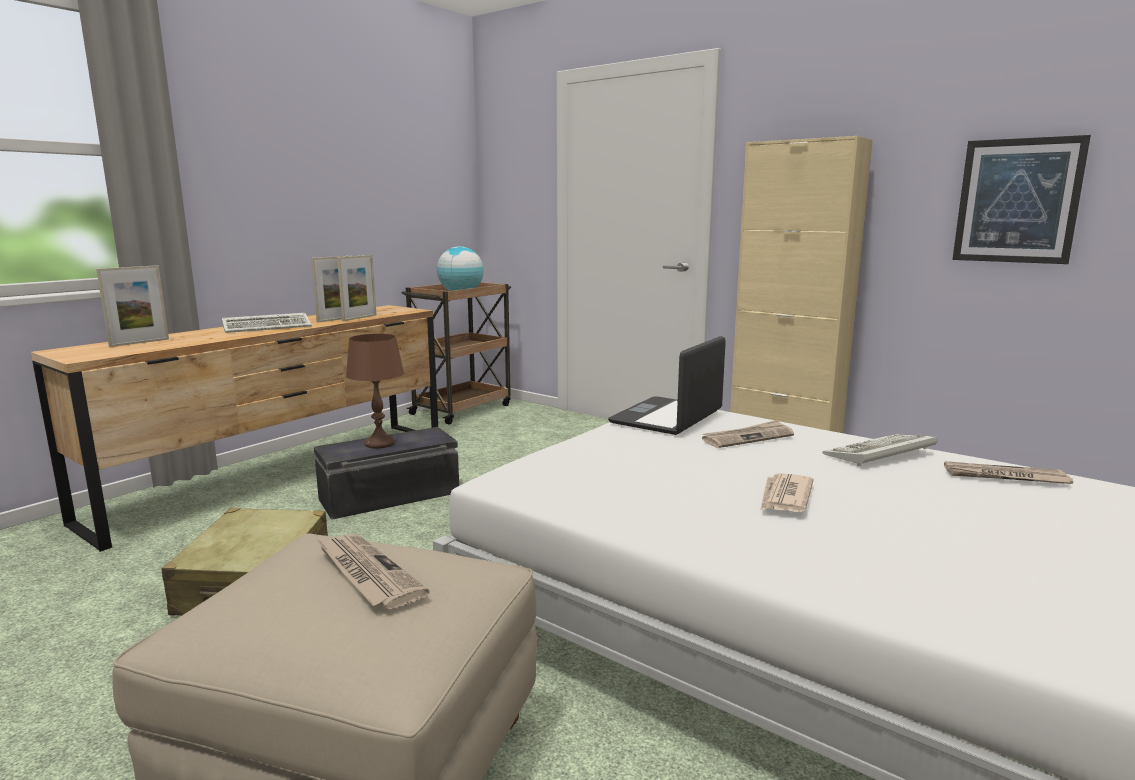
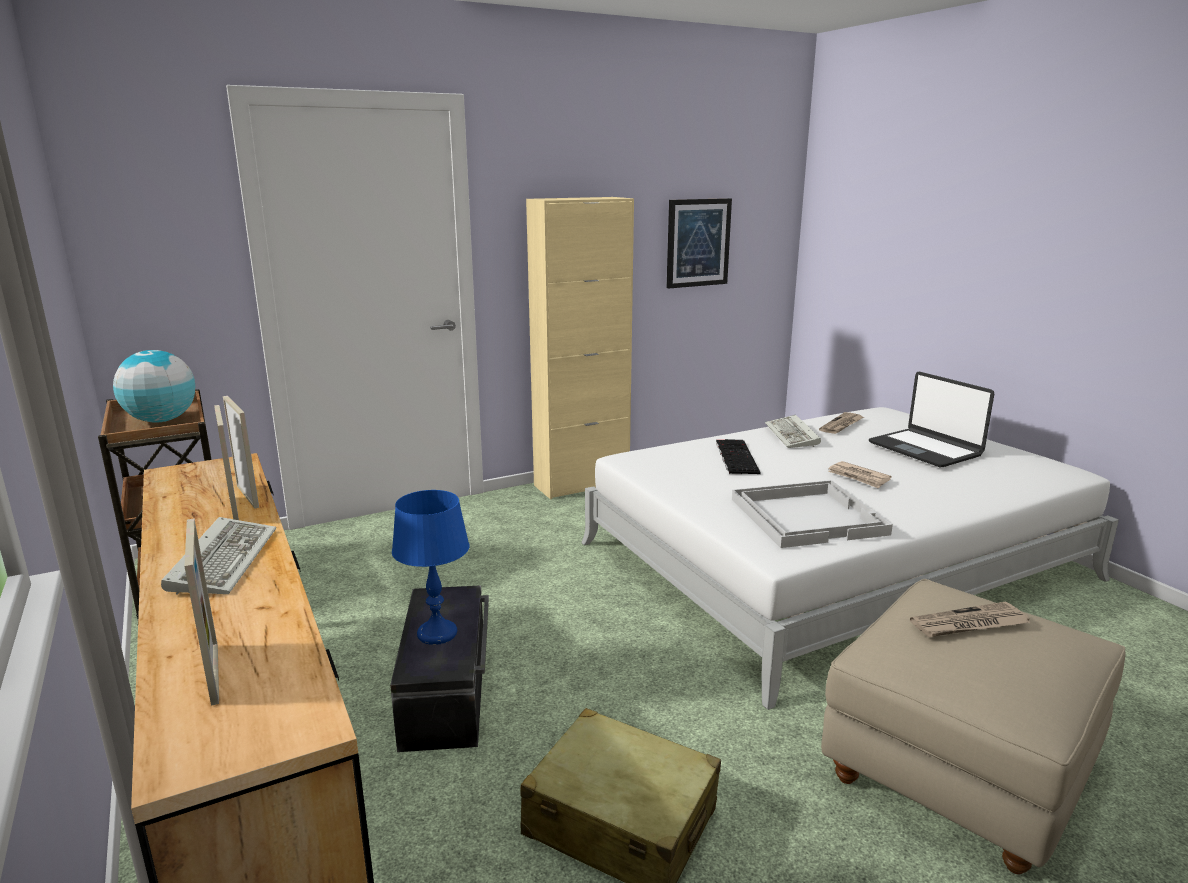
camera: 65 degrees left, 5 degrees up
(380, 443) = (437, 633): brown table lamp -> blue table lamp
(616, 483) = (808, 516): none -> white tray
(668, 418) = (660, 467): laptop -> laptop (925, 449)
(747, 437) = (735, 456): newspaper -> keyboard

